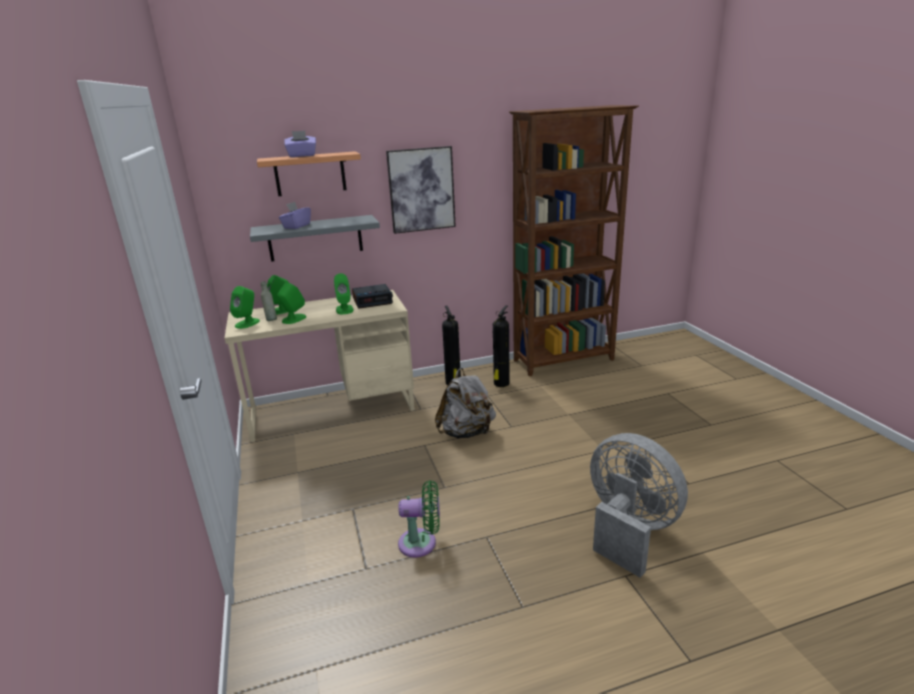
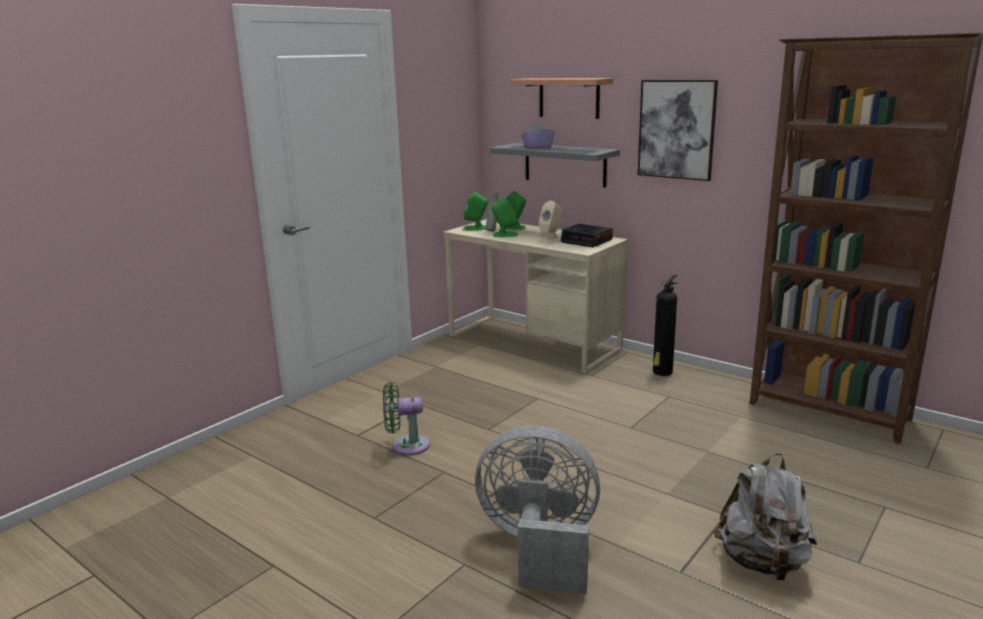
camera: 55 degrees right, 5 degrees down
(302, 156) = (556, 78): purple tissue box -> none
(344, 309) = (551, 240): green speaker -> beige speaker
(421, 543) = (406, 446): green fan -> green fan turned 120 degrees clockwise
(466, 432) = (585, 409): grey backpack -> grey backpack (762, 562)
(501, 384) = (704, 395): fire extinguisher -> none
(628, 529) = (539, 548): grey fan -> grey fan turned 90 degrees counterclockwise

